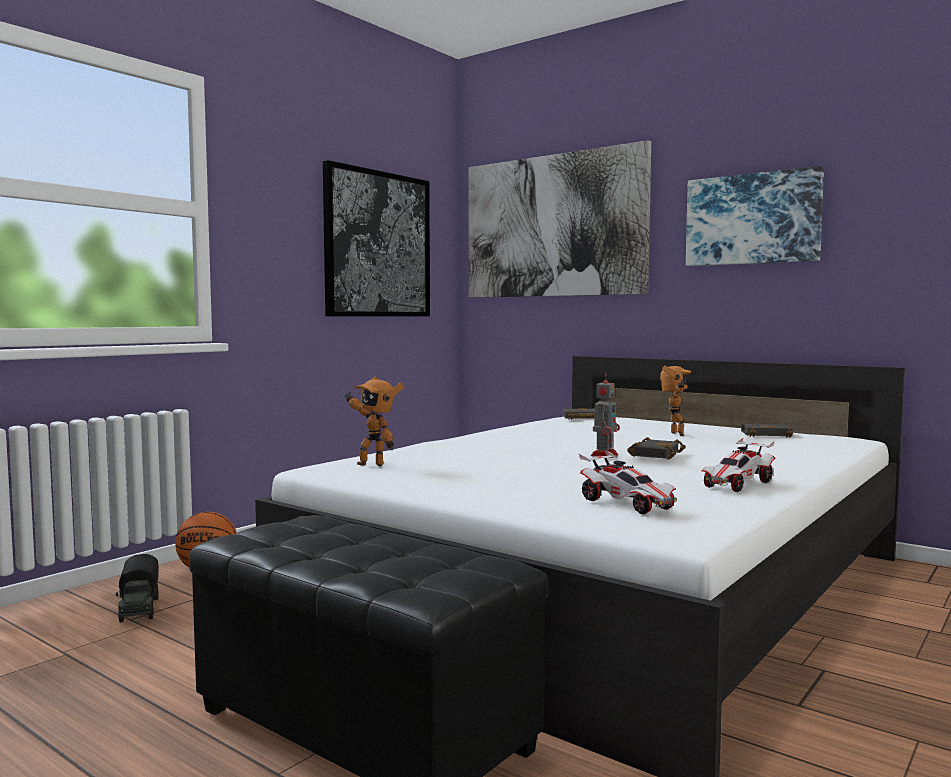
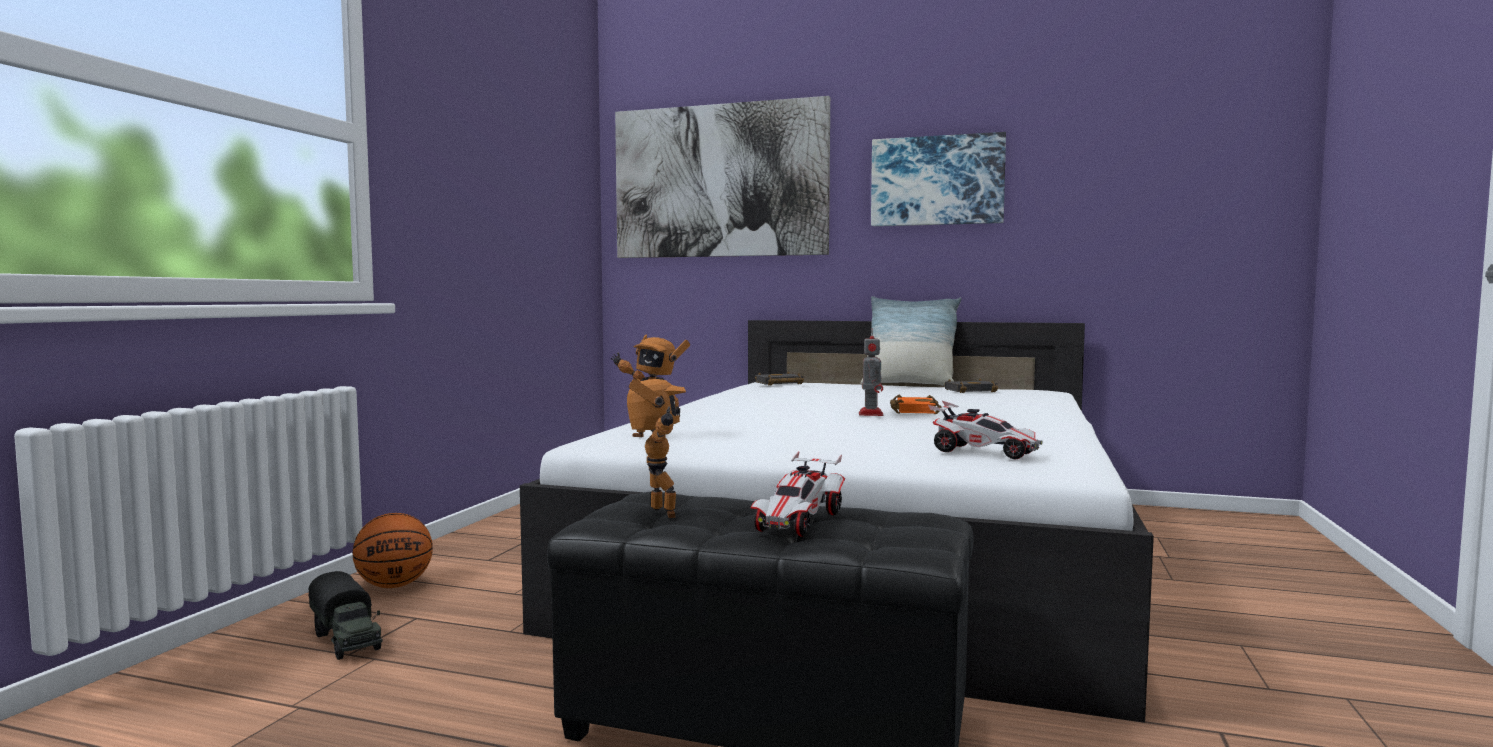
camera: 20 degrees left, 0 degrees up
(377, 244) = (531, 192): picture -> none
(654, 454) = (912, 410): black book -> orange book
(674, 434) = (893, 394): toy robot -> toy robot (657, 514)
(715, 425) = (909, 385): none -> pillow
(737, 485) = (1035, 431): toy car -> toy car (798, 522)

